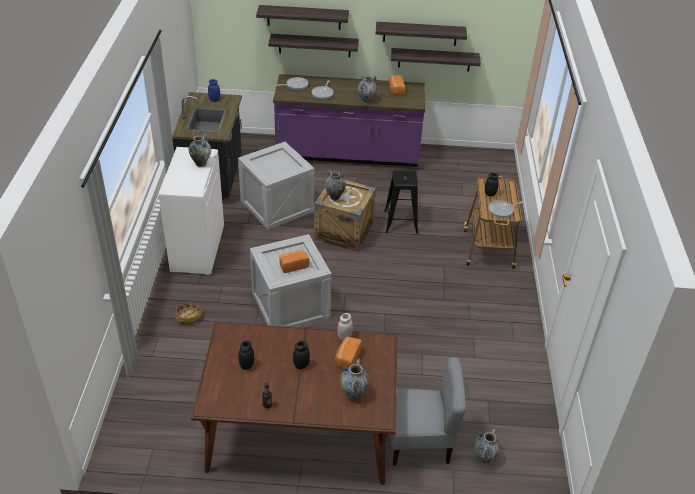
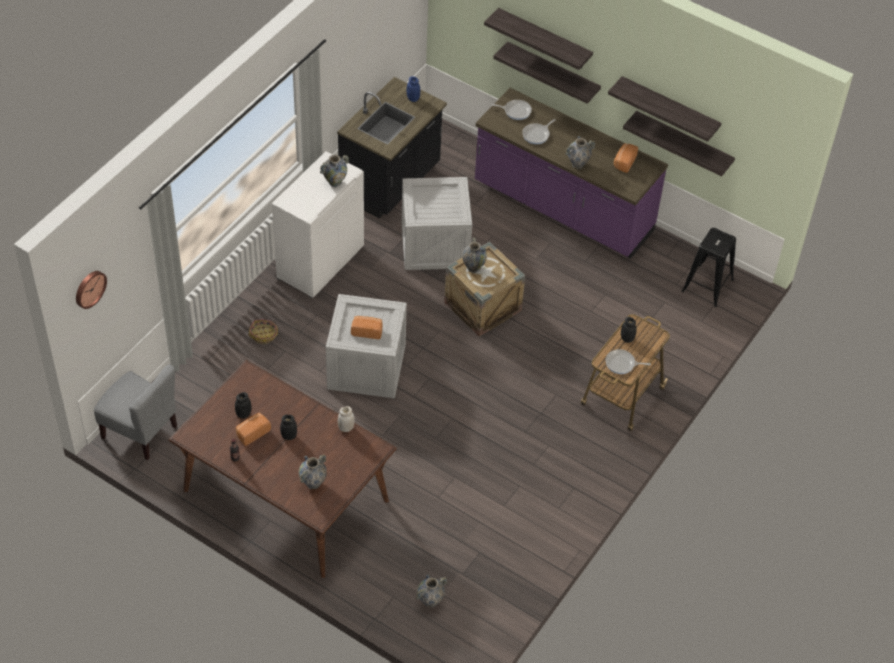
camera: 30 degrees right, 10 degrees up
(56, 291) = (89, 288): none -> wall clock
(347, 358) = (332, 449): bread -> bread (252, 433)
(401, 222) = (553, 321): black stool -> black stool (707, 286)
(419, 442) = (384, 558): grey chair -> grey chair (140, 431)

